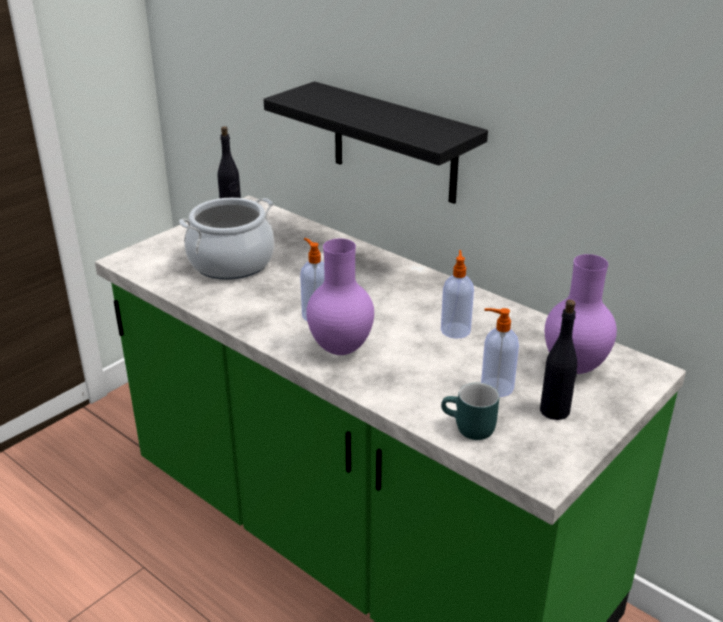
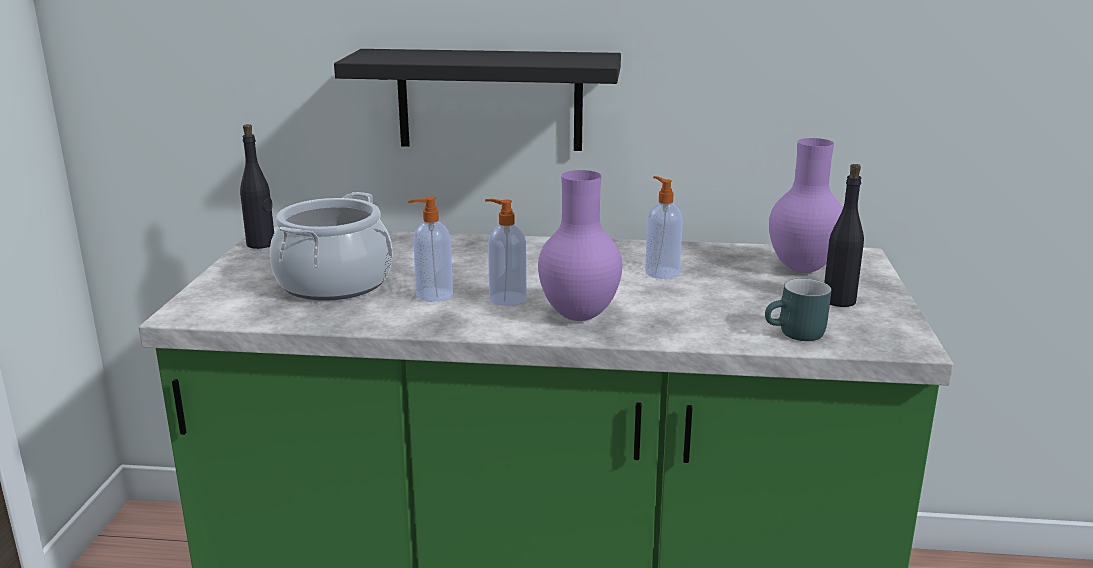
camera: 35 degrees left, 10 degrees down
(495, 387) = (766, 300): soap dispenser -> soap dispenser (433, 295)

